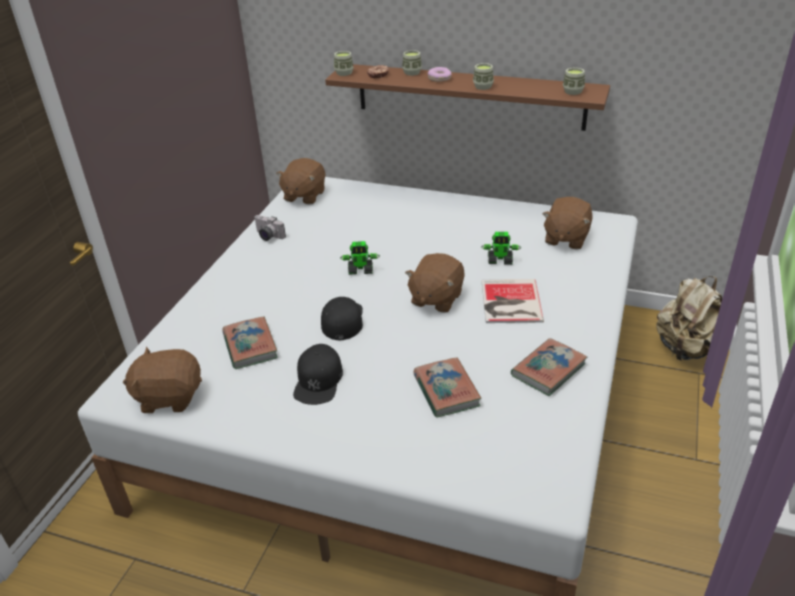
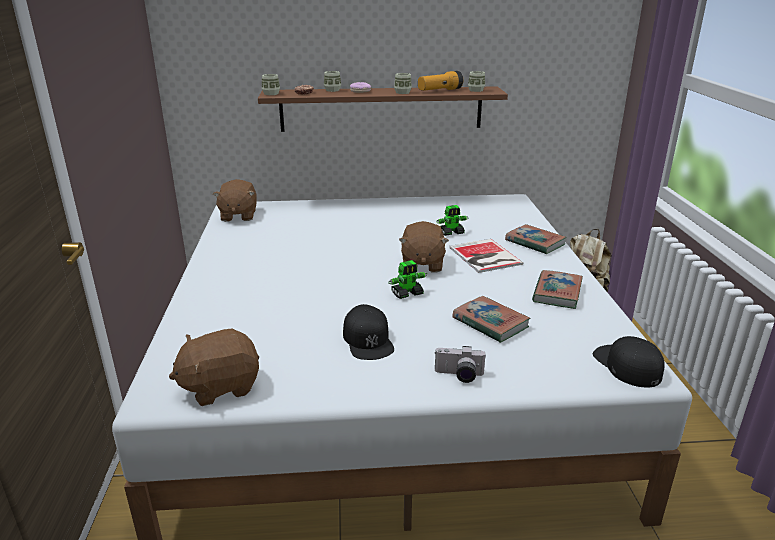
camera: 25 degrees left, 10 degrees down
(250, 346) = (276, 328): book -> book (535, 243)
(267, 236) = (225, 247): camera -> camera (459, 376)
(342, 320) = (351, 293): black cap -> black cap (627, 365)
(361, 270) = (337, 257): toy robot -> toy robot (407, 293)
(529, 87) = (439, 90): none -> flashlight
(565, 238) = (488, 212): brown plush toy -> none

